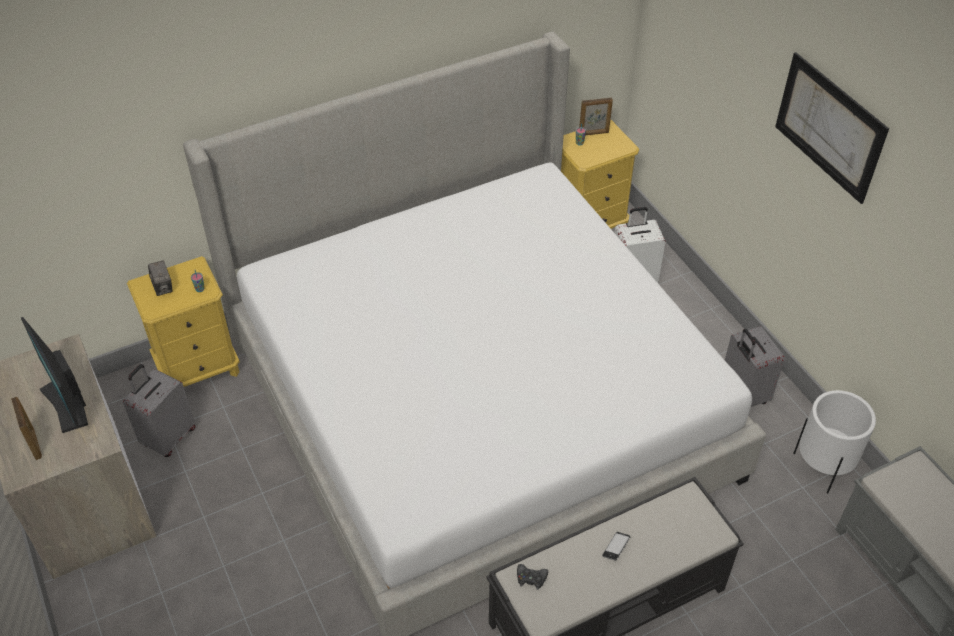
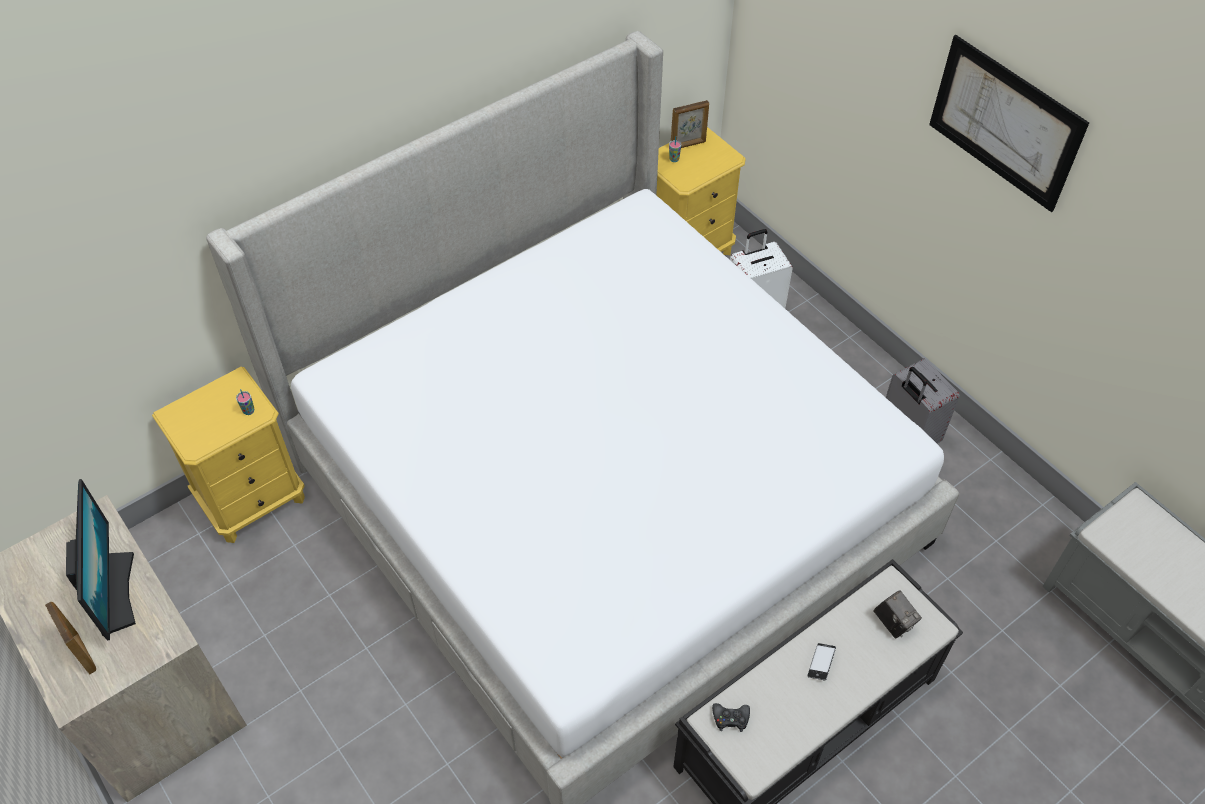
camera: 10 degrees left, 5 degrees up
(67, 404) = (113, 592): monitor -> monitor turned 150 degrees counterclockwise
(163, 287) = (200, 415): camera -> camera (893, 622)
(168, 437) = (233, 594): grey suitcase -> none
(822, 467) = (1013, 512): white planter -> none

